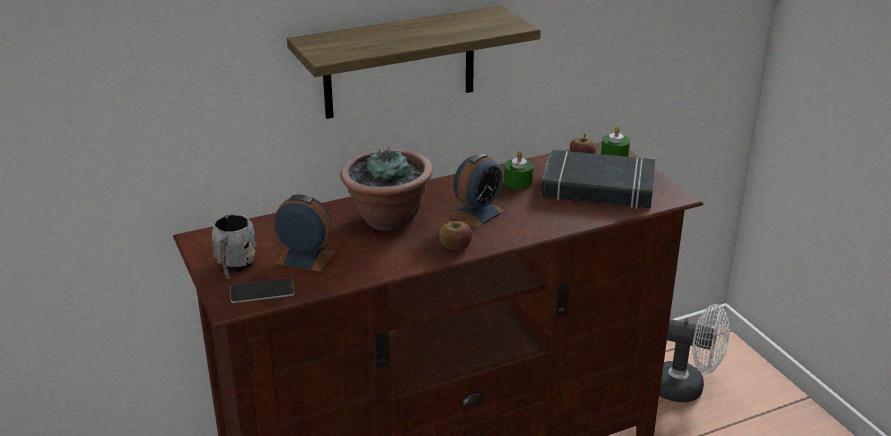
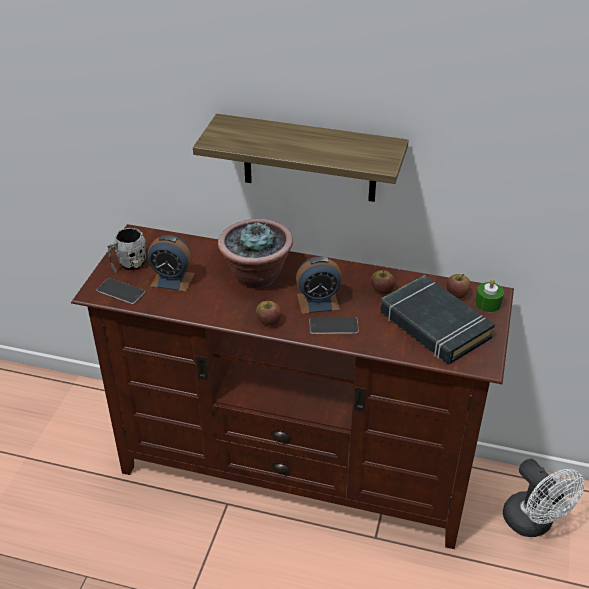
camera: 40 degrees right, 10 degrees up
(305, 257) = (172, 280): alarm clock -> alarm clock turned 135 degrees clockwise
(518, 182) = (382, 290): green candle -> apple
(518, 224) = (333, 326): none -> phone

